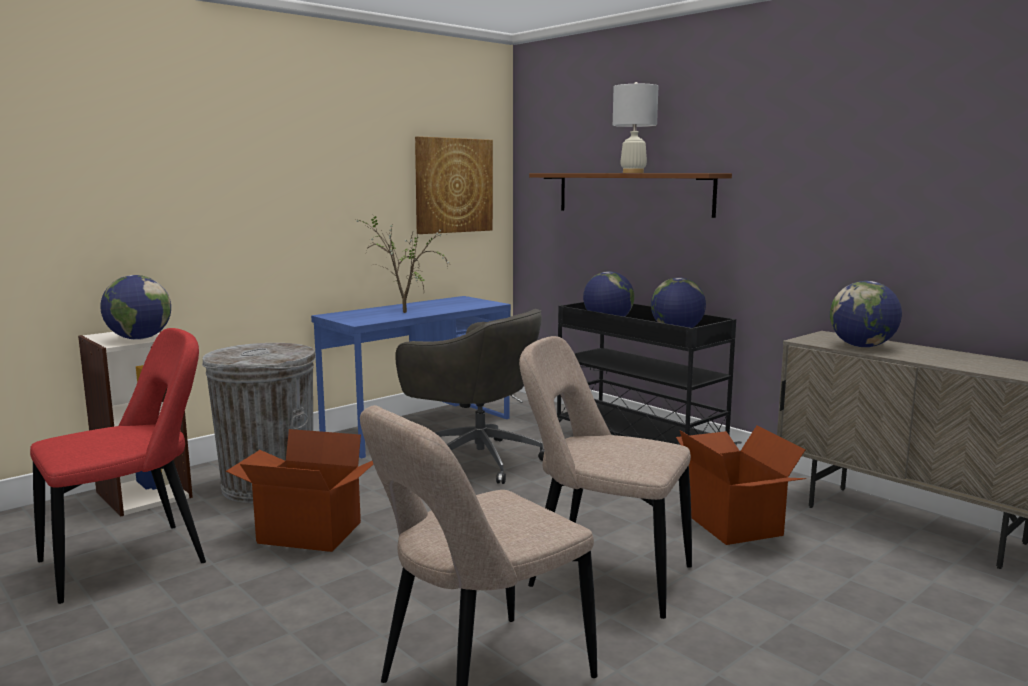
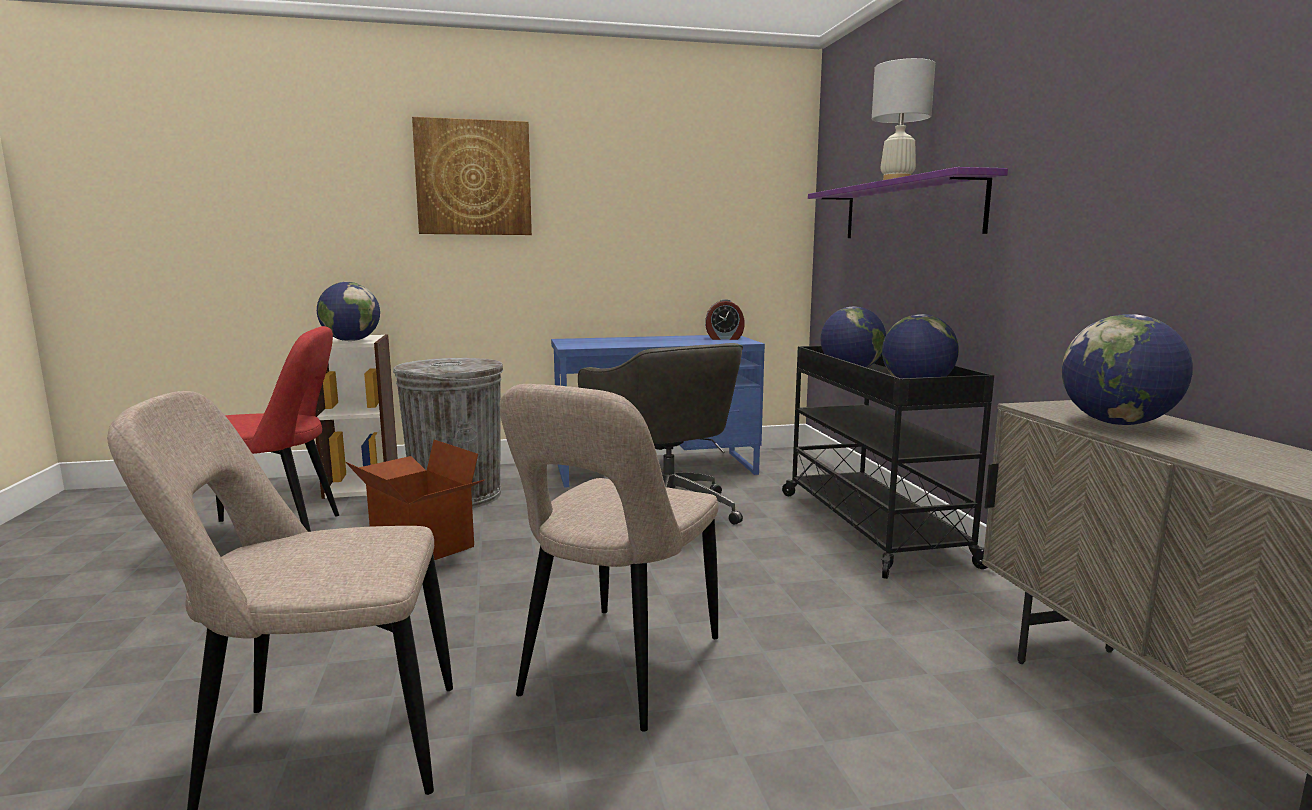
camera: 30 degrees right, 0 degrees up
(402, 313) = (633, 342): potted plant -> none
(453, 185) = (732, 211): picture -> picture (473, 178)
(466, 301) = (724, 338): none -> alarm clock
(603, 576) = (616, 671): beige chair -> beige chair turned 120 degrees counterclockwise
(632, 193) = (908, 210): brown shelf -> purple shelf
(734, 523) = (871, 654): cardboard box -> none

